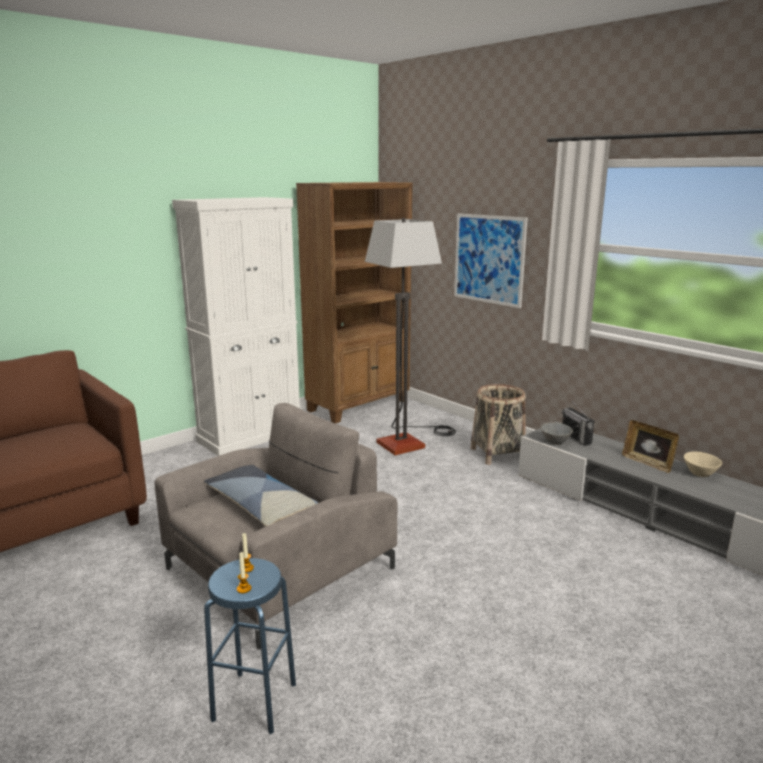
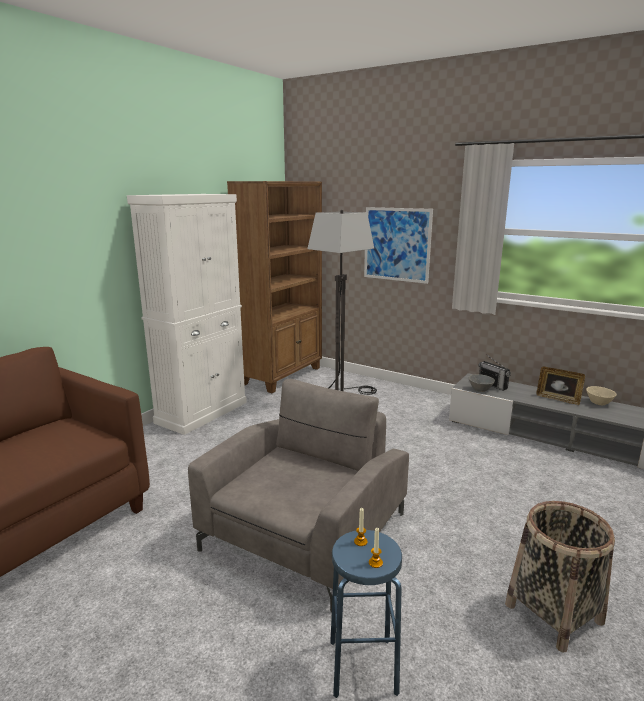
camera: 15 degrees left, 0 degrees up
(259, 504) = (292, 476): pillow -> none
(497, 454) = (419, 404): basket -> basket (553, 613)

